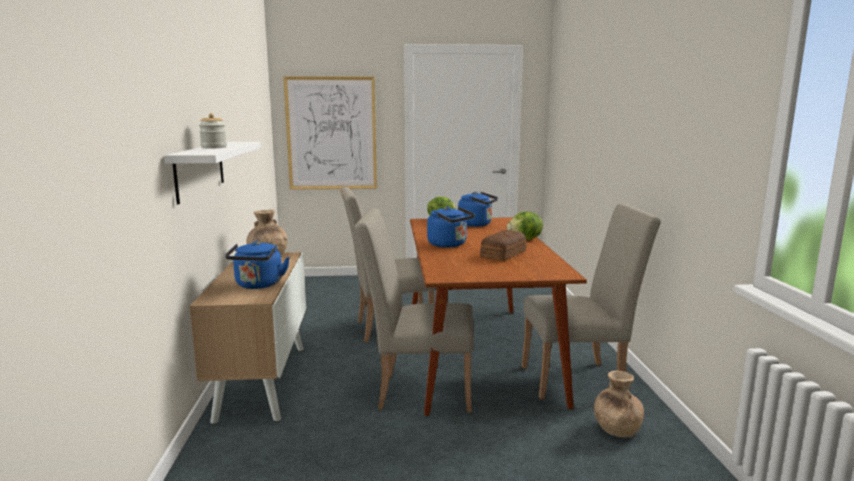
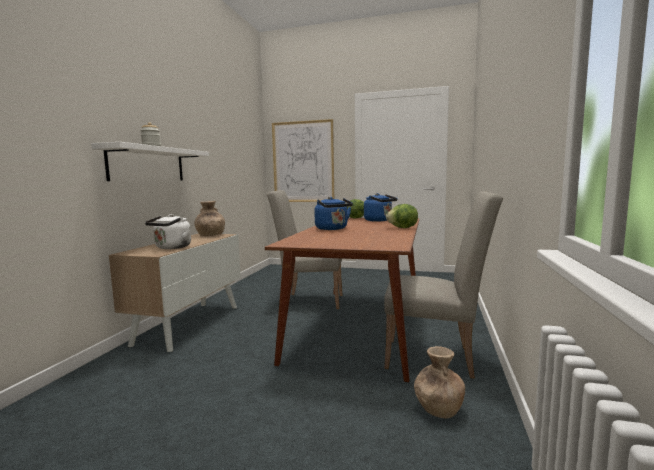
camera: 20 degrees right, 5 degrees down
(258, 285) = (171, 248): blue kettle -> white kettle
(417, 391) = (287, 346): beige chair -> none
(502, 254) = (363, 235): bread -> none

